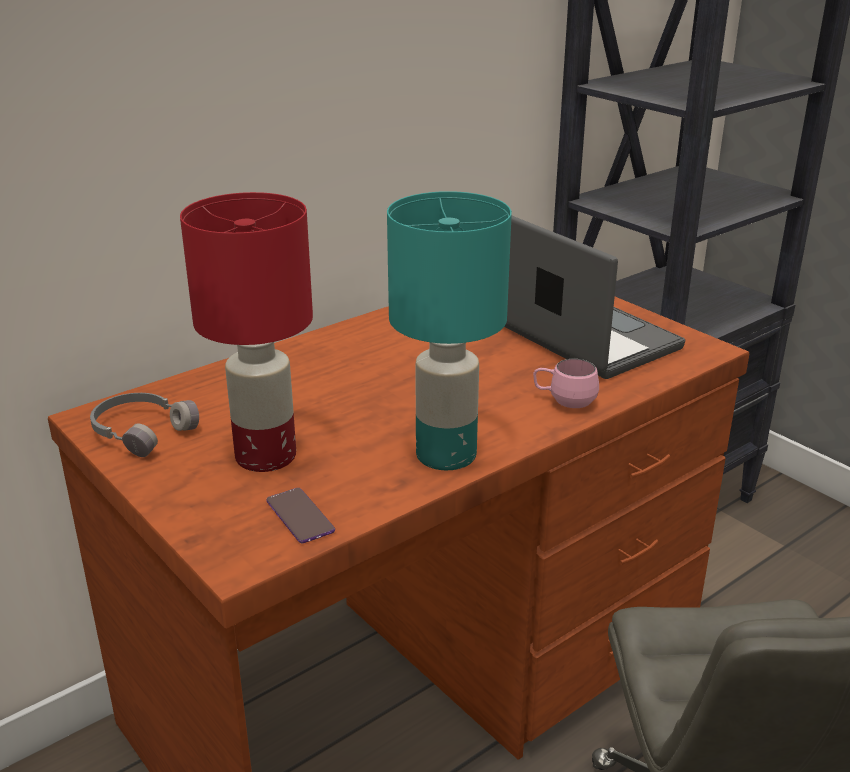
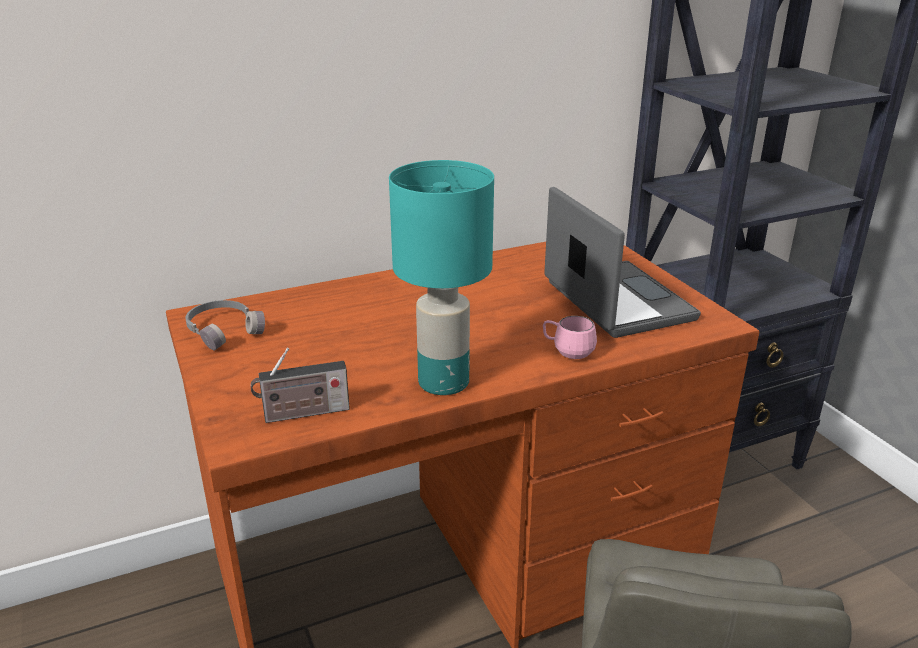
camera: 15 degrees right, 0 degrees up
(264, 457) = (301, 363): red table lamp -> none
(300, 516) = (302, 414): phone -> radio

